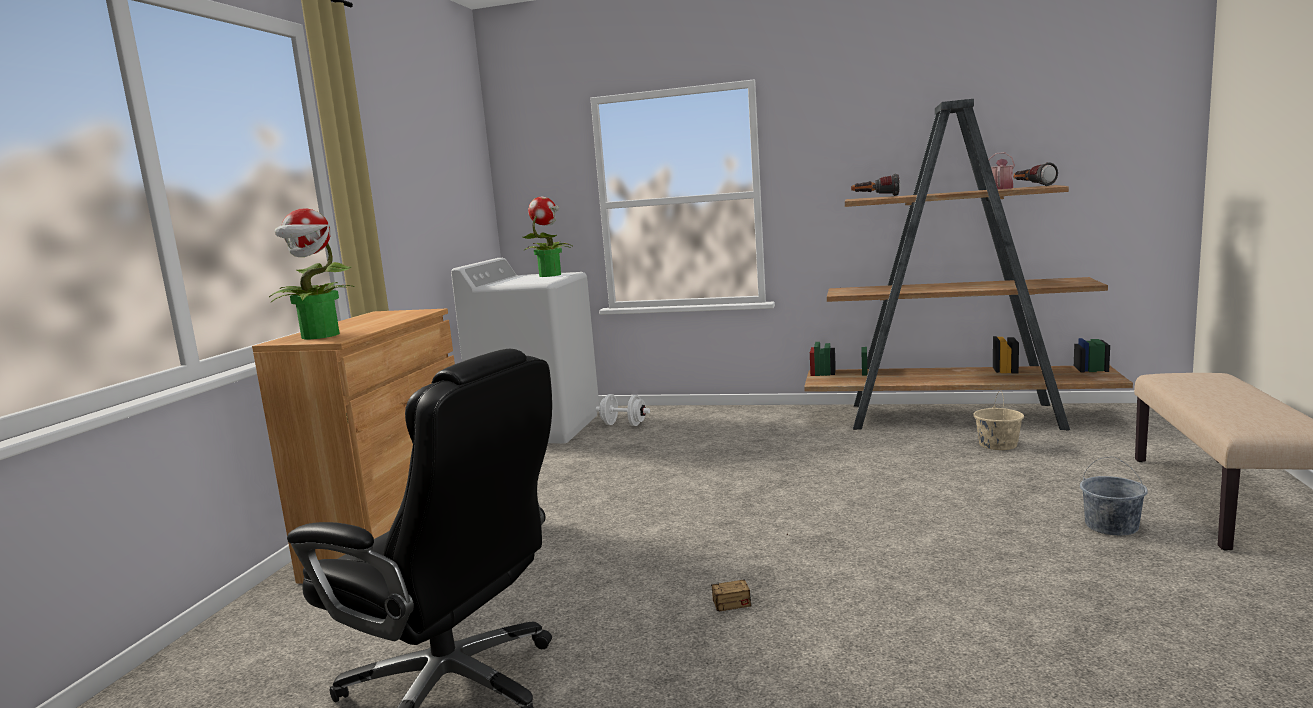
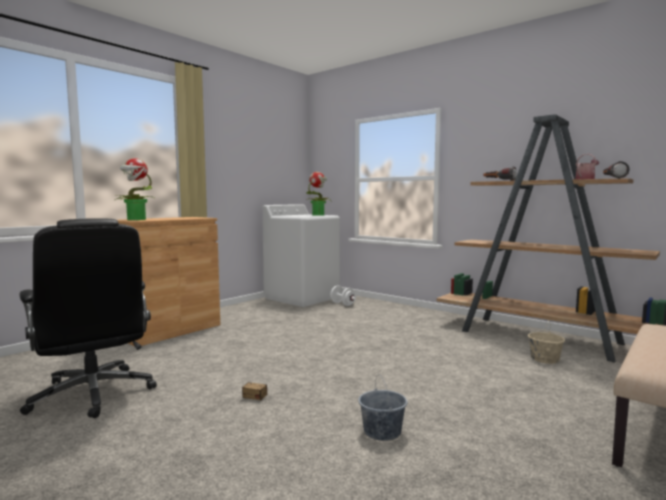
camera: 25 degrees right, 5 degrees down
(1112, 526) = (547, 425): grey bucket -> grey bucket (382, 431)

